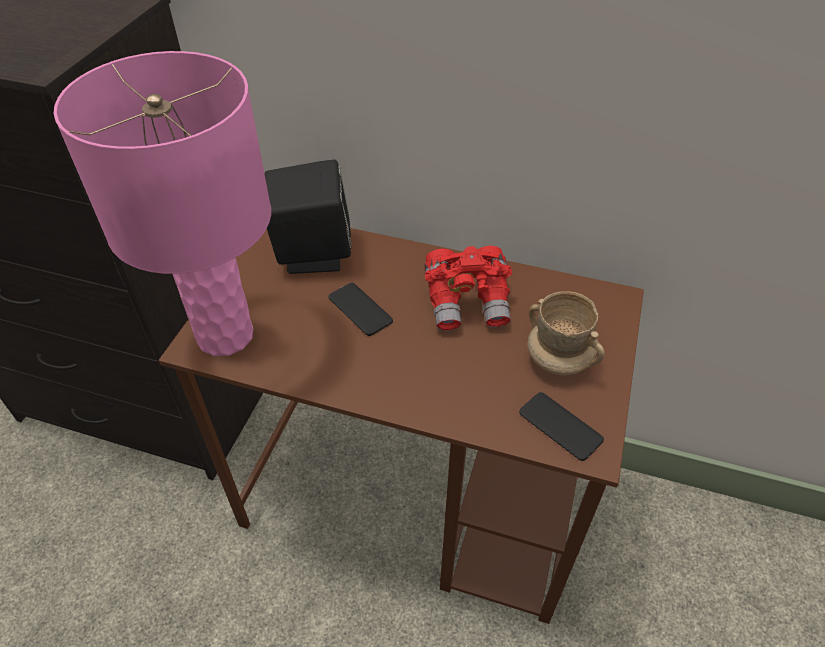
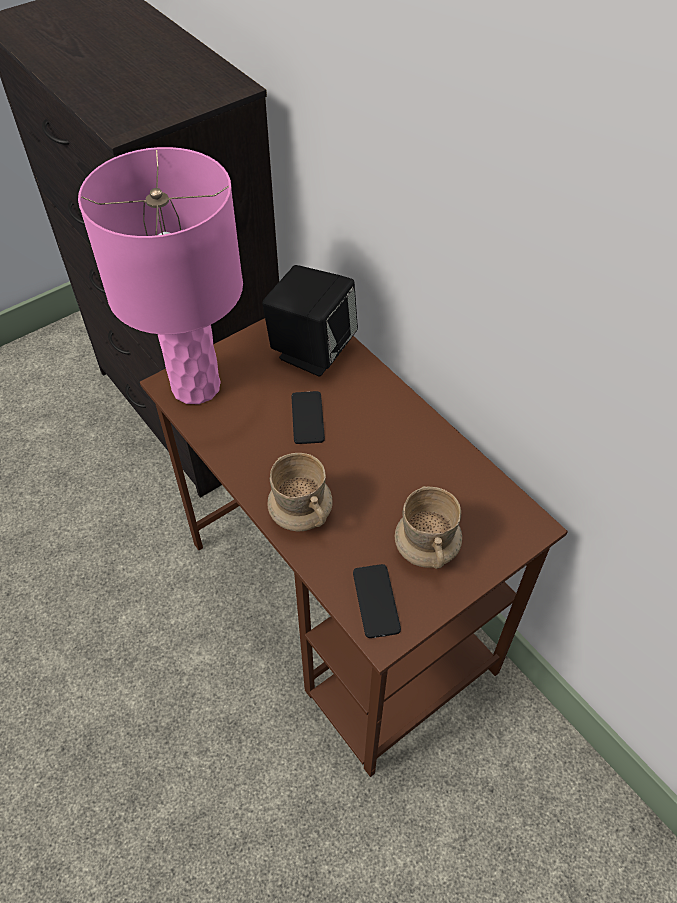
camera: 35 degrees right, 5 degrees up
(429, 392) = (301, 514): none -> beige mug
(468, 302) = (397, 458): red binoculars -> none

